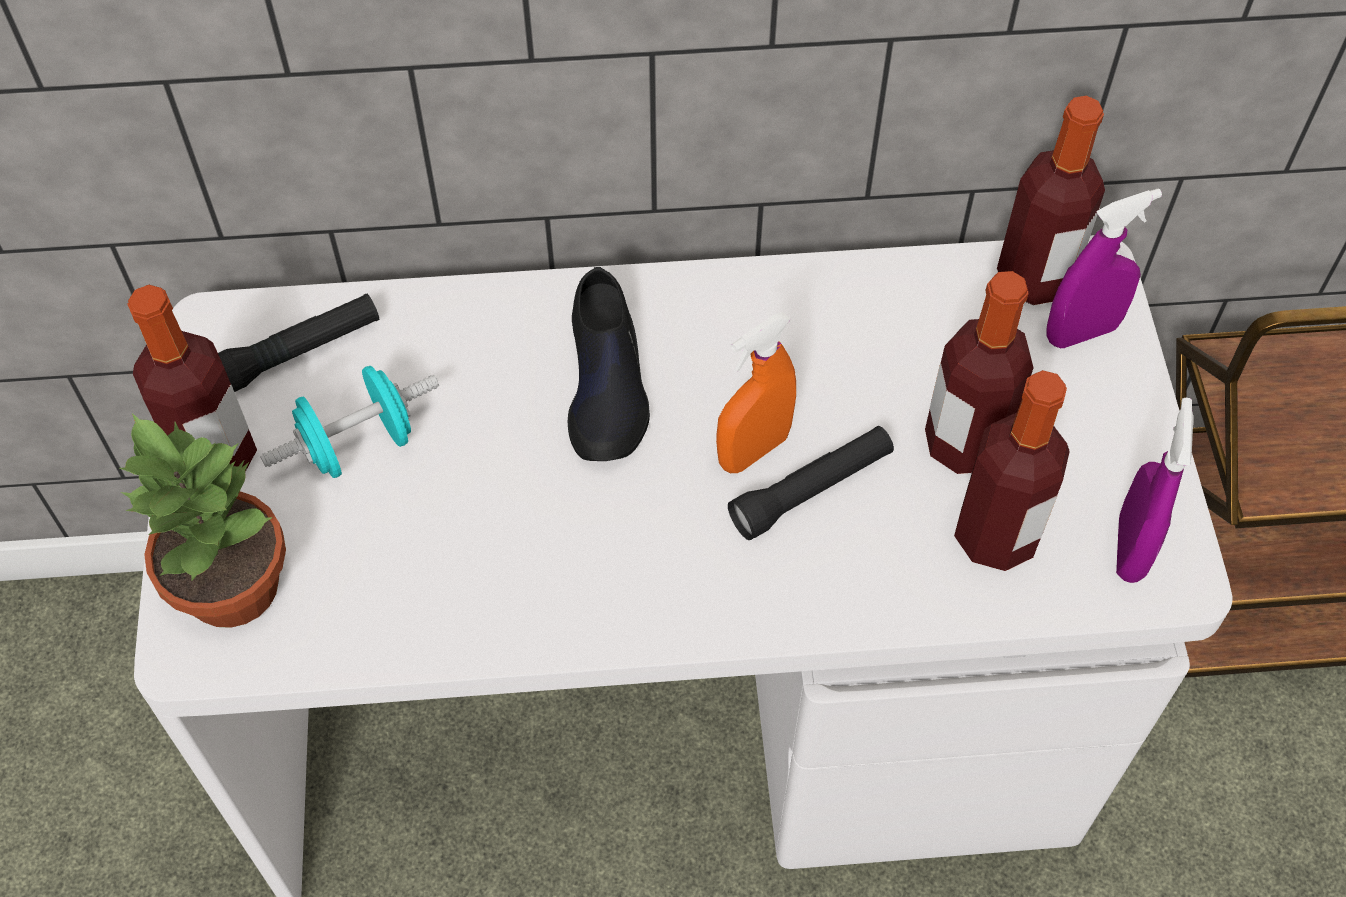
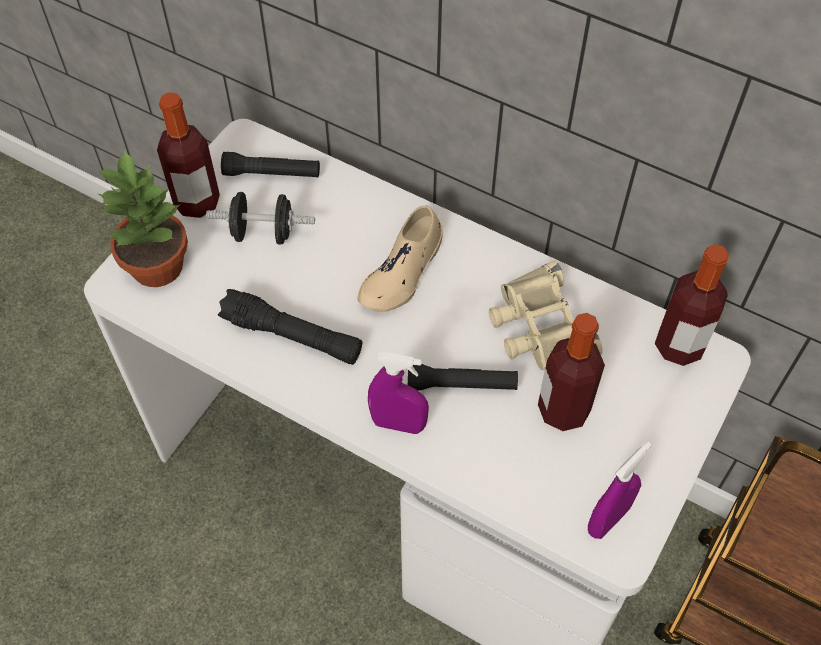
camera: 35 degrees right, 0 degrees up
(358, 445) = (263, 233): turquoise dumbbell -> black dumbbell
(525, 565) = (292, 336): none -> black flashlight
(606, 385) = (402, 272): black shoe -> beige shoe
(753, 450) = (449, 347): orange spray bottle -> none
(846, 353) = (539, 326): none -> beige binoculars
(995, 536) = (539, 467): bottle -> none
(1081, 332) = (681, 390): purple spray bottle -> purple spray bottle (398, 424)

